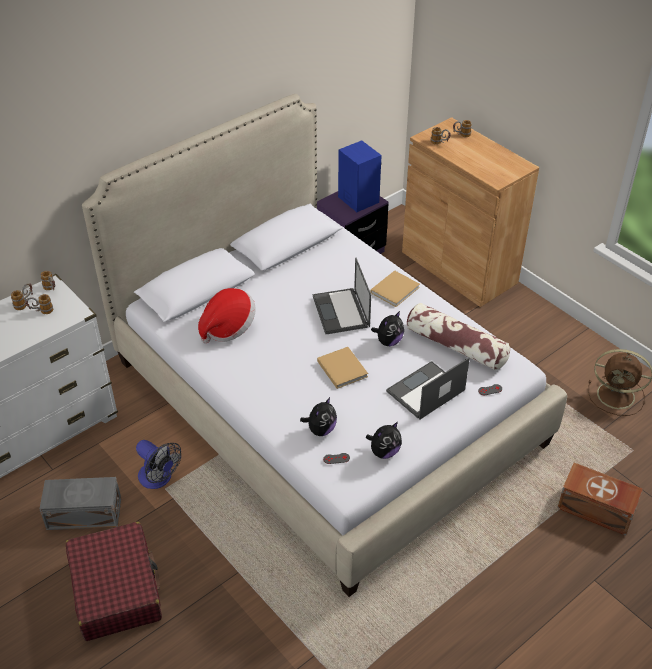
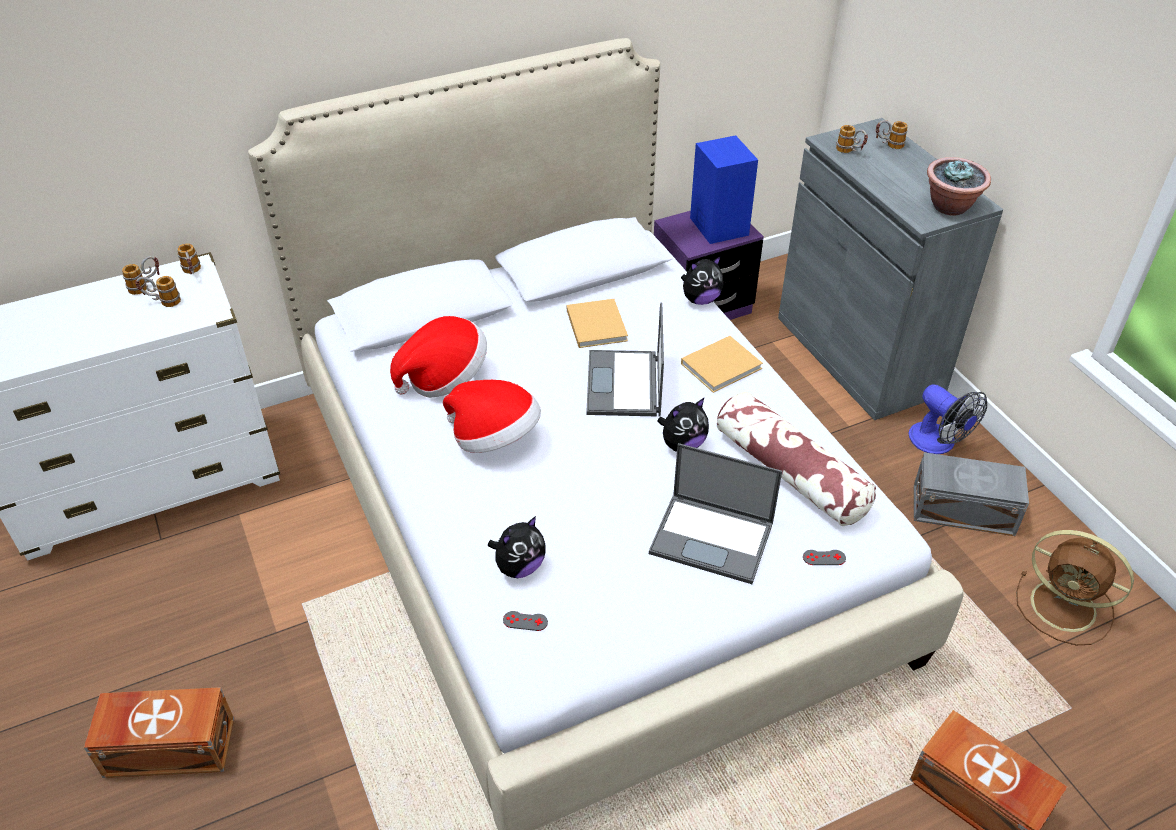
camera: 15 degrees right, 0 degrees up
(83, 513) = (173, 614): grey storage box -> grey storage box (961, 508)
(116, 589) = (168, 746): red suitcase -> brown storage box
(159, 479) = (300, 586): fan -> fan (938, 443)
(275, 359) = (495, 438): none -> hat
(341, 368) = (591, 472): beige book -> beige book (596, 324)
(384, 452) = (608, 627): plush toy -> plush toy (700, 299)
(425, 391) = (713, 538): laptop -> laptop turned 135 degrees counterclockwise
(459, 267) = (858, 355): brown cabinet -> grey cabinet
(509, 170) = (950, 206): none -> potted plant

